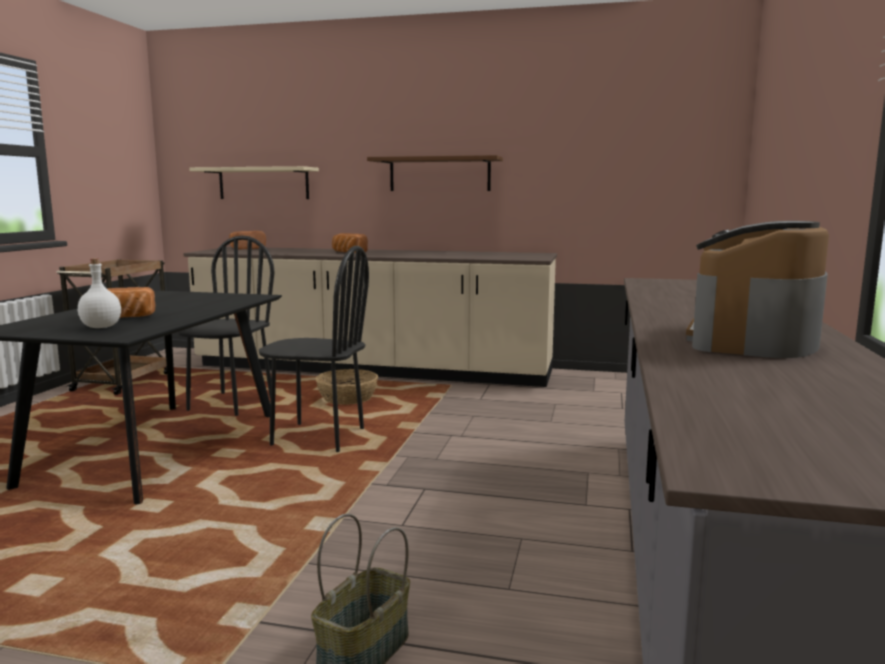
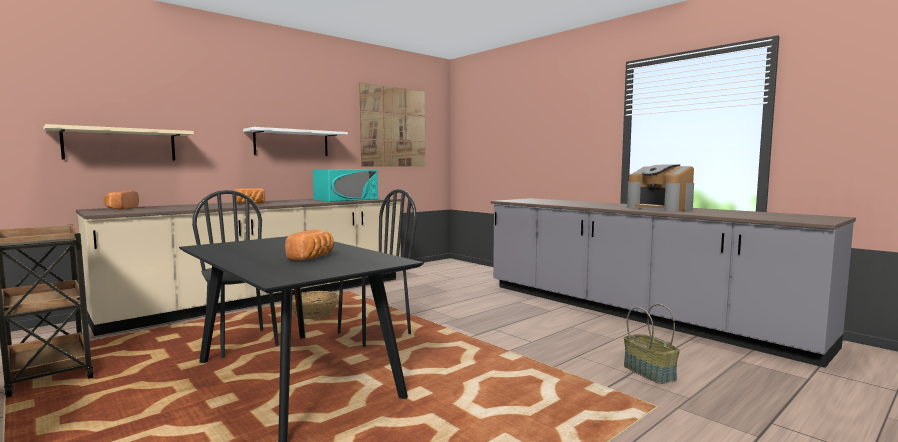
camera: 55 degrees left, 5 degrees down
(100, 327) = (342, 262): white bottle -> none
(439, 174) = (292, 143): brown shelf -> white shelf
(476, 255) = (346, 199): none -> turquoise microwave
(613, 140) = (393, 127): none -> picture

